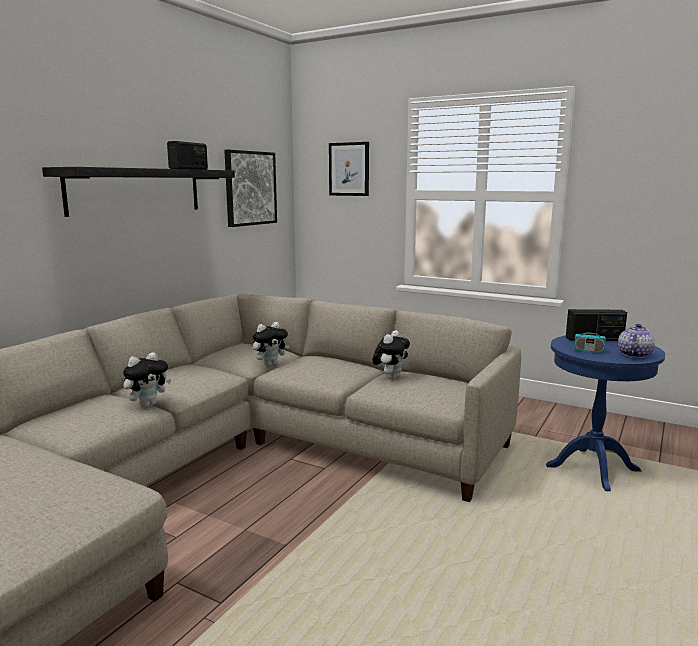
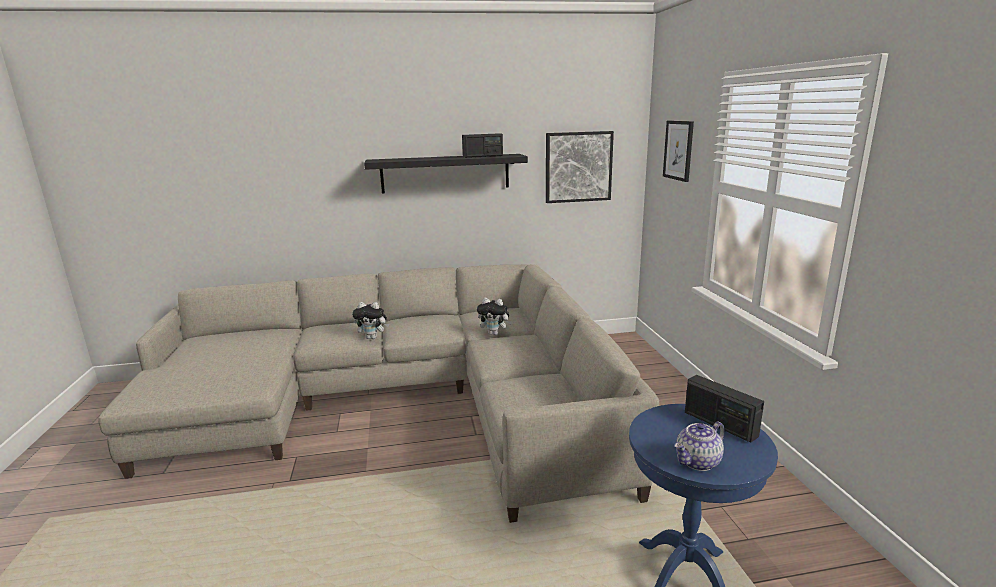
camera: 50 degrees right, 5 degrees up
(390, 377) = (536, 379): plush toy -> none
(588, 350) = (662, 433): radio -> none
(634, 354) = (698, 462): teapot -> teapot turned 150 degrees clockwise

